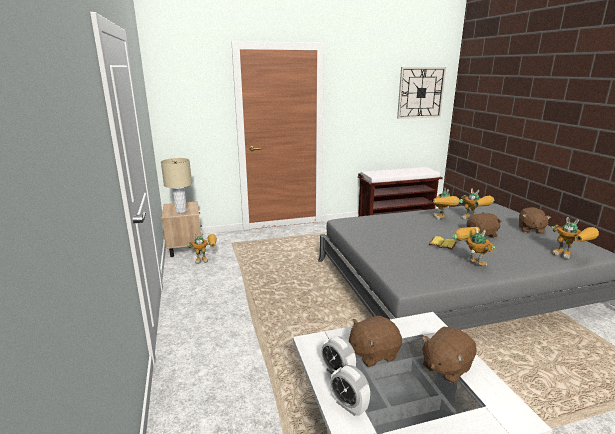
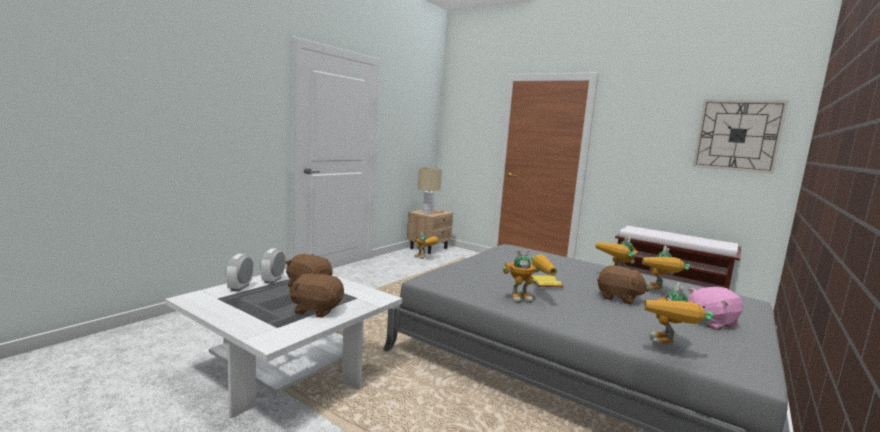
camera: 50 degrees right, 10 degrees down
(469, 262) = (527, 298): toy robot -> toy robot turned 60 degrees clockwise
(530, 230) = (710, 322): brown plush toy -> pink plush toy

